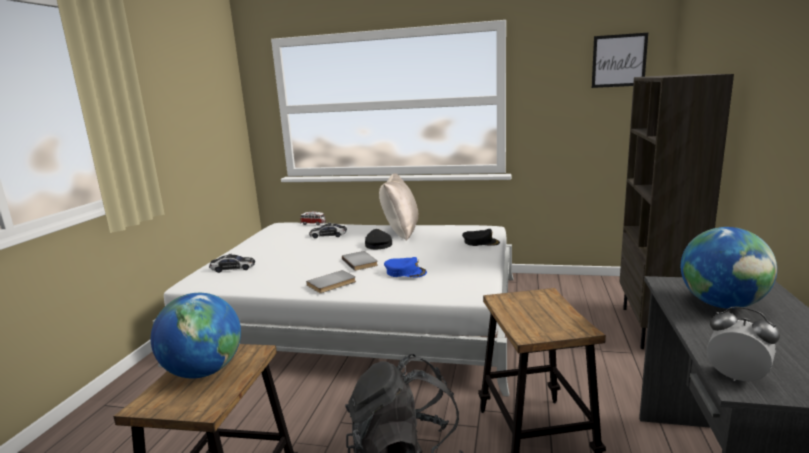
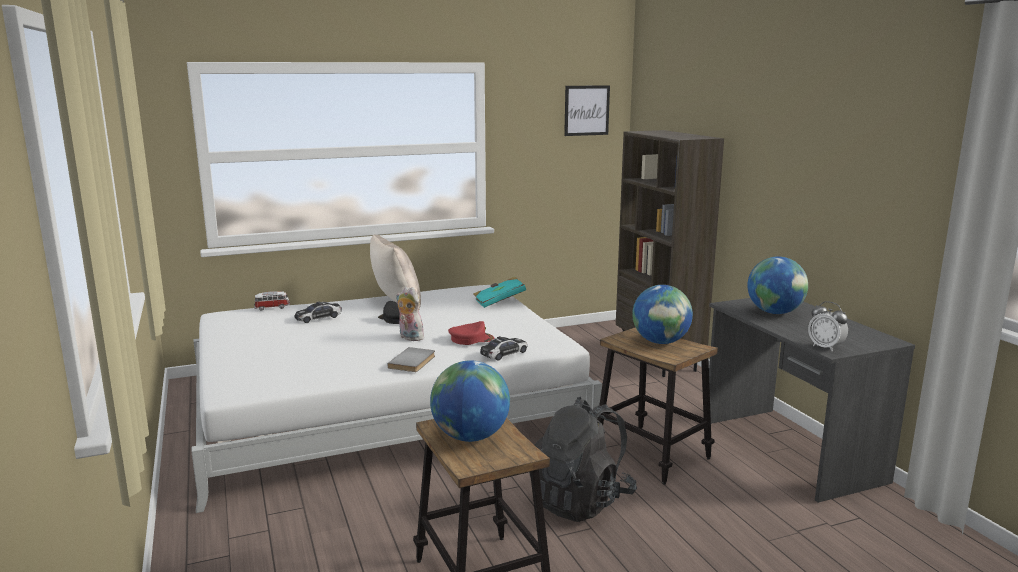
camera: 35 degrees left, 0 degrees up
(233, 268) = (256, 370): toy car -> toy car (504, 354)
(361, 262) = (409, 338): grey book -> plush toy
(405, 272) = (471, 339): blue cap -> red cap
(481, 242) = (499, 302): black cap -> turquoise book
(545, 312) = (660, 342): none -> globe
(736, 377) = (825, 347): alarm clock -> alarm clock turned 135 degrees counterclockwise

